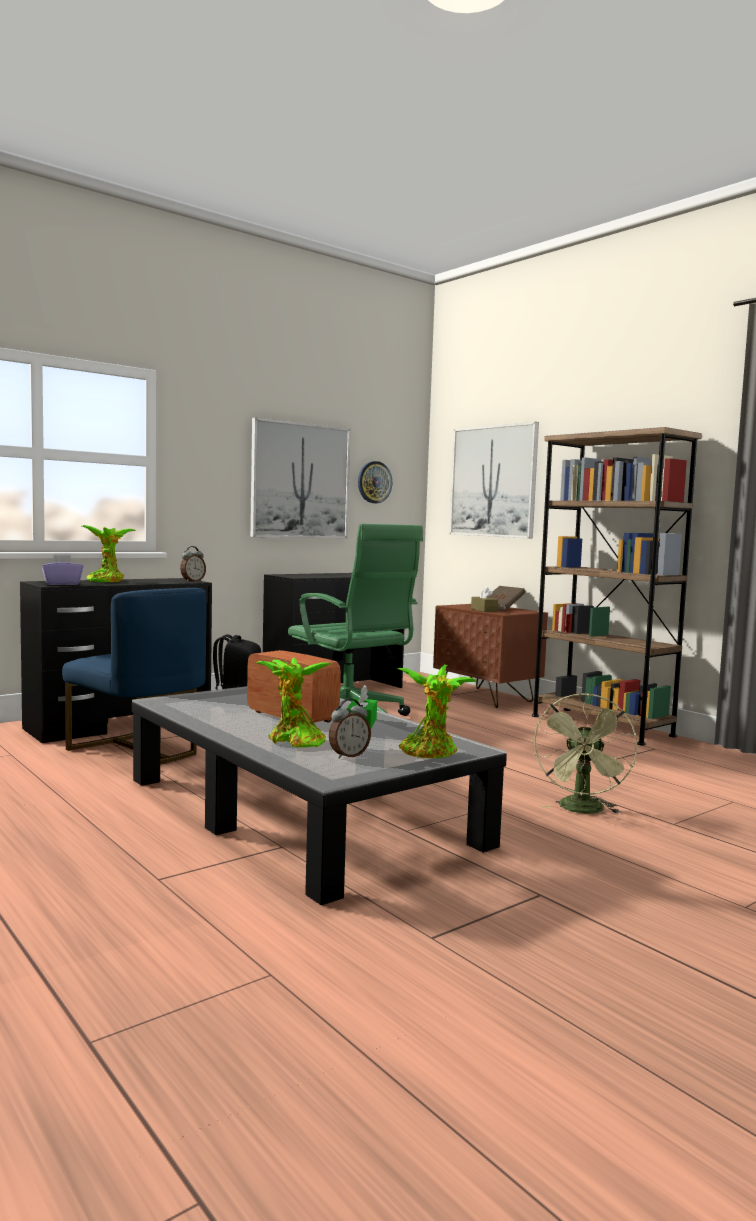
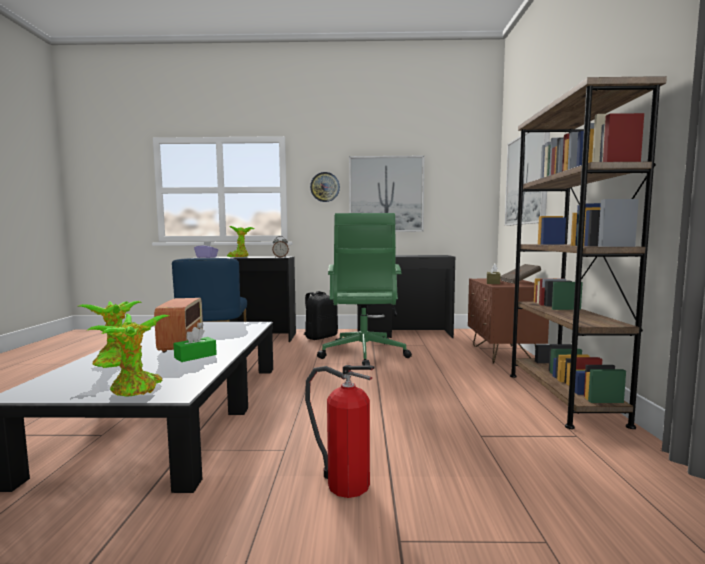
camera: 40 degrees right, 0 degrees up
(348, 755) = (94, 378): alarm clock -> none
(374, 482) = (448, 191): wall clock -> wall clock (325, 187)
(583, 811) = (344, 483): green fan -> fire extinguisher

